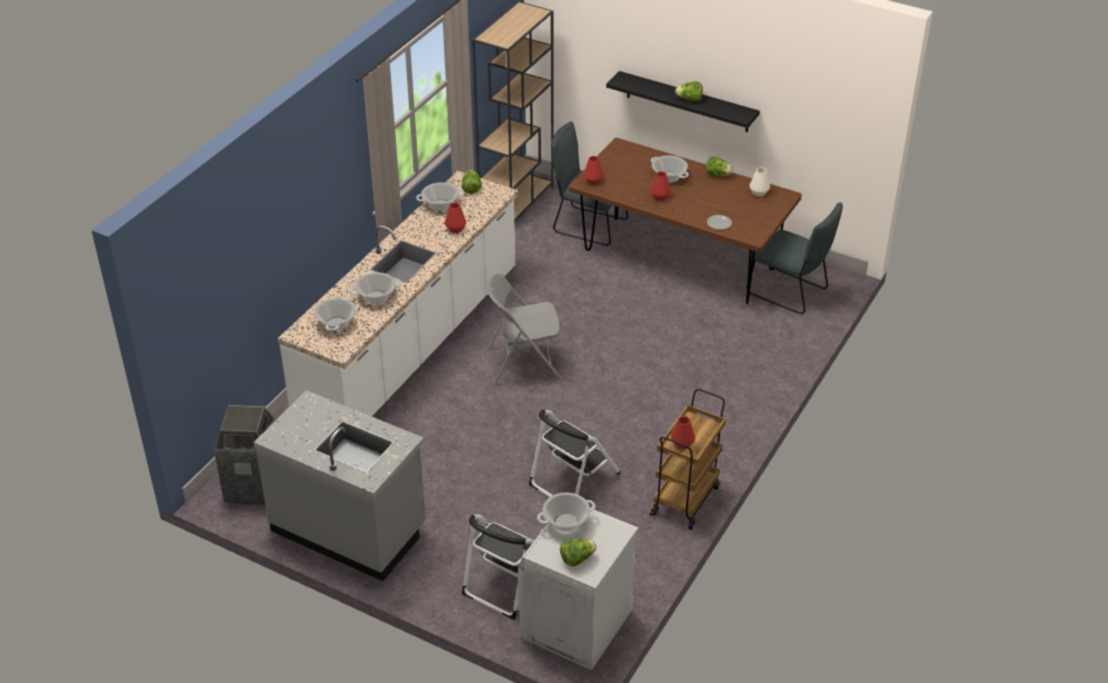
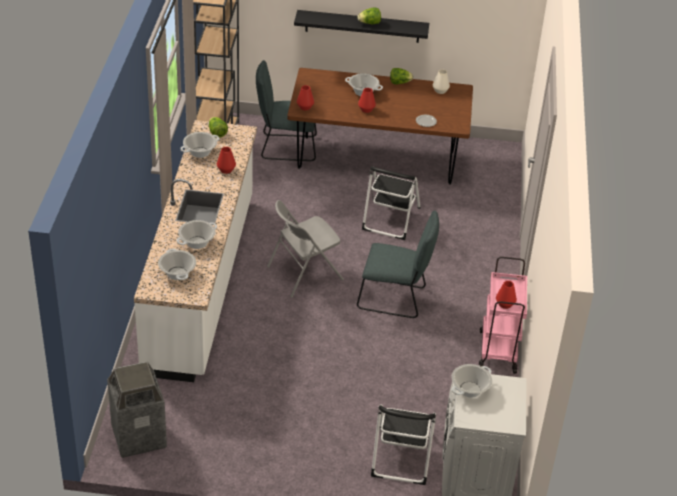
camera: 25 degrees left, 0 degrees up
(349, 529) = (244, 449): grey counter -> none
(572, 480) = (401, 359): step ladder -> step ladder (390, 220)
(577, 559) = (497, 416): lettuce -> none
(685, 501) = (497, 352): brown cart -> pink cart
(790, 292) = (476, 168): grey chair -> grey chair (395, 299)

